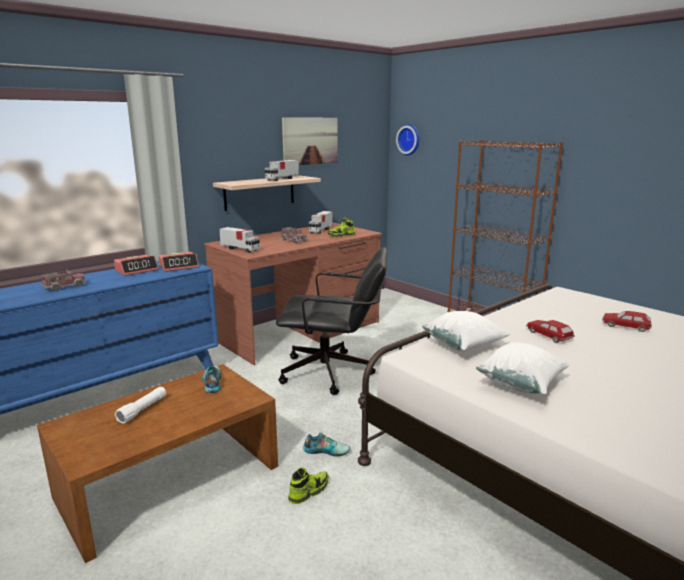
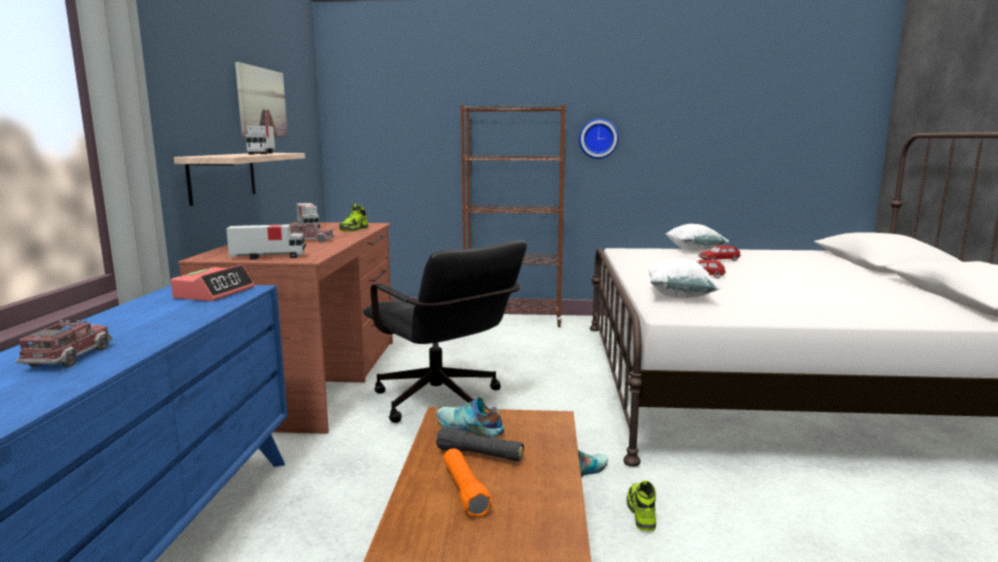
camera: 45 degrees left, 5 degrees down
(137, 270) = (148, 310): alarm clock -> none
(143, 410) = (464, 491): white flashlight -> orange flashlight
(184, 398) = (480, 455): none -> black flashlight
(334, 373) = (444, 404): black office chair -> black office chair turned 90 degrees clockwise
(409, 139) = (355, 110): wall clock -> wall clock (598, 138)
(521, 385) = (781, 306): white pillow -> white pillow (694, 250)

